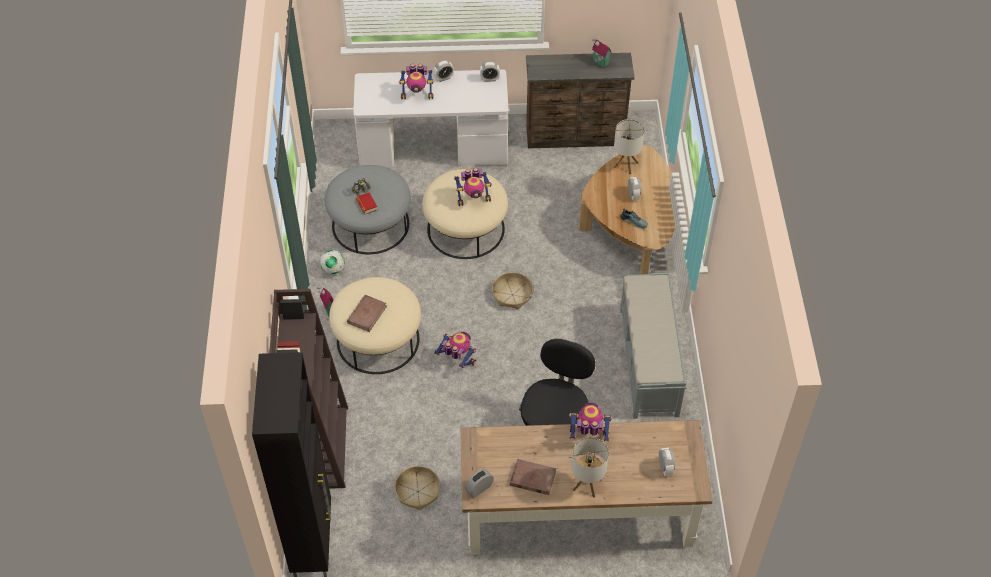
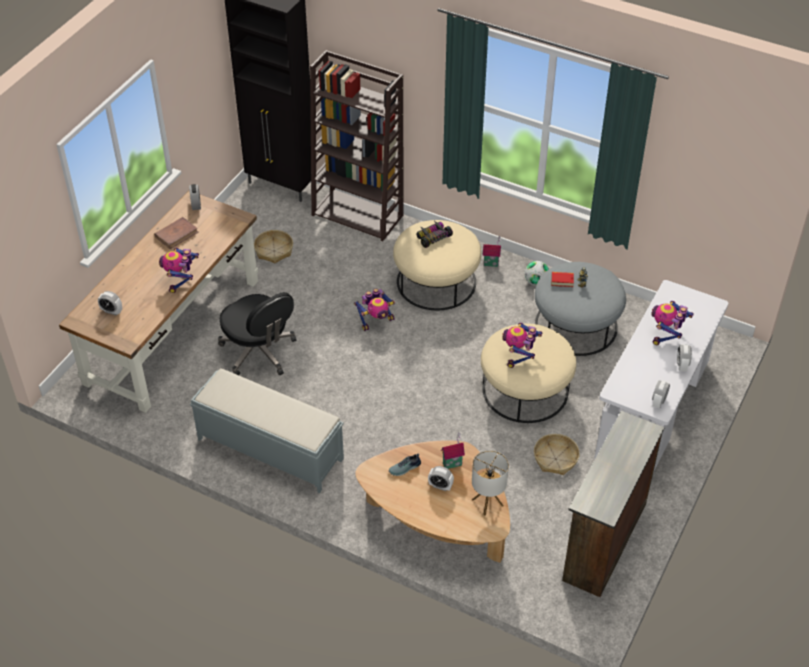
camera: 120 degrees right, 5 degrees down
(367, 314) = (433, 237): brown book -> toy car
(512, 295) = (420, 388): basket -> basket (555, 459)
(587, 484) = (142, 261): table lamp -> none
(588, 436) = (181, 281): toy robot -> toy robot turned 150 degrees clockwise
(599, 63) = (611, 487): toy house -> toy house (452, 463)

